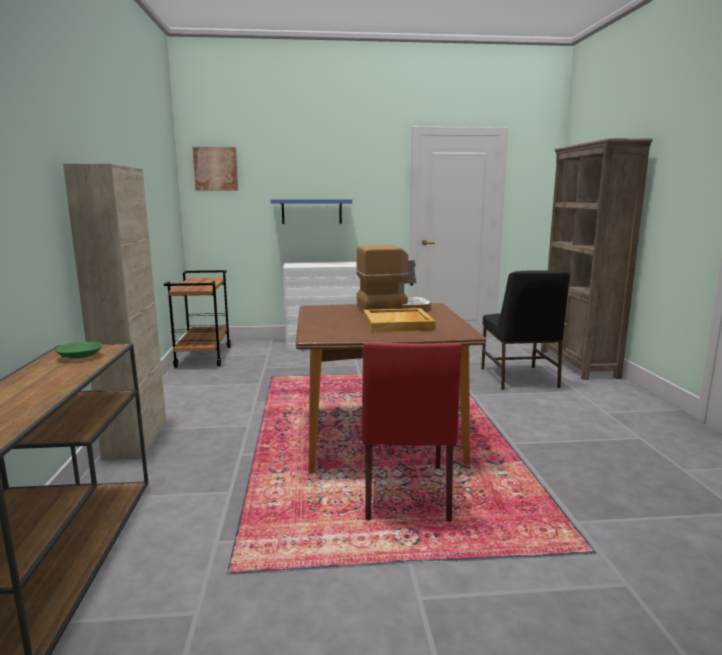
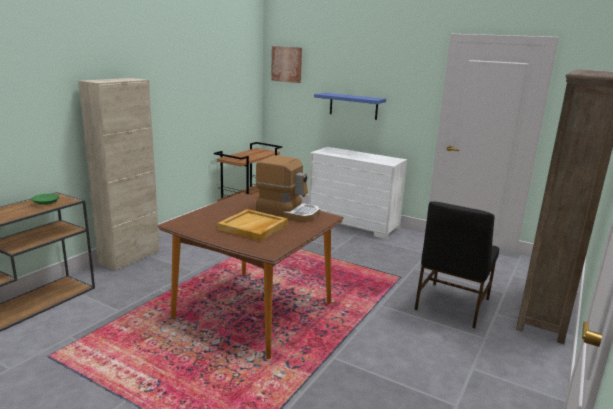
camera: 35 degrees right, 5 degrees up
(405, 491) = (200, 356): red chair -> none

